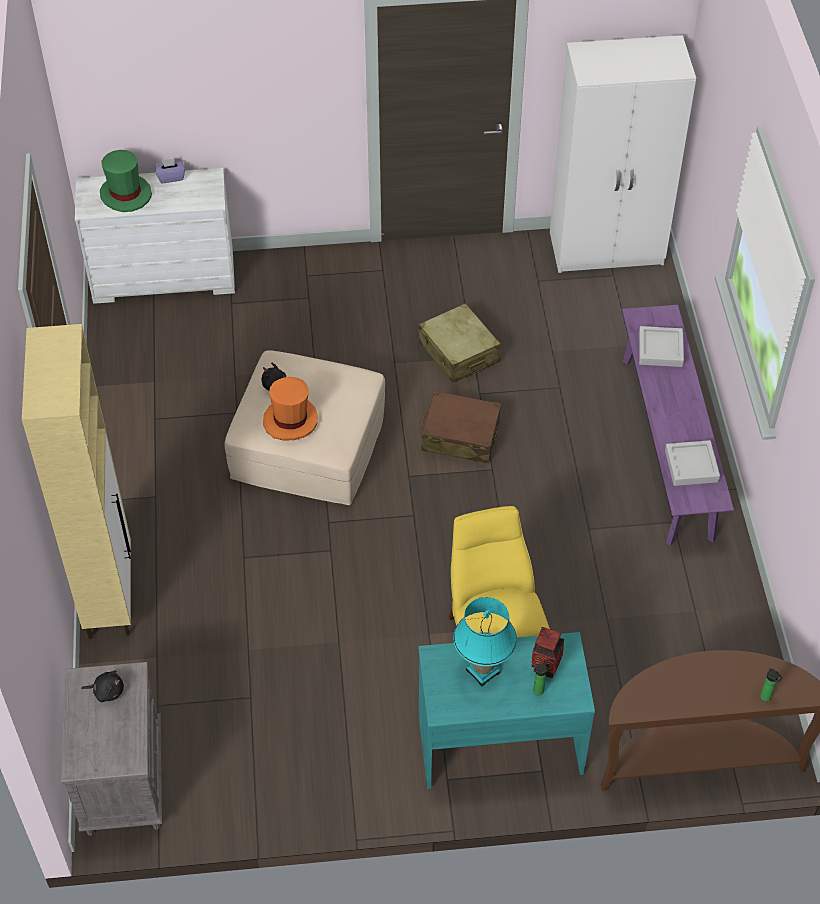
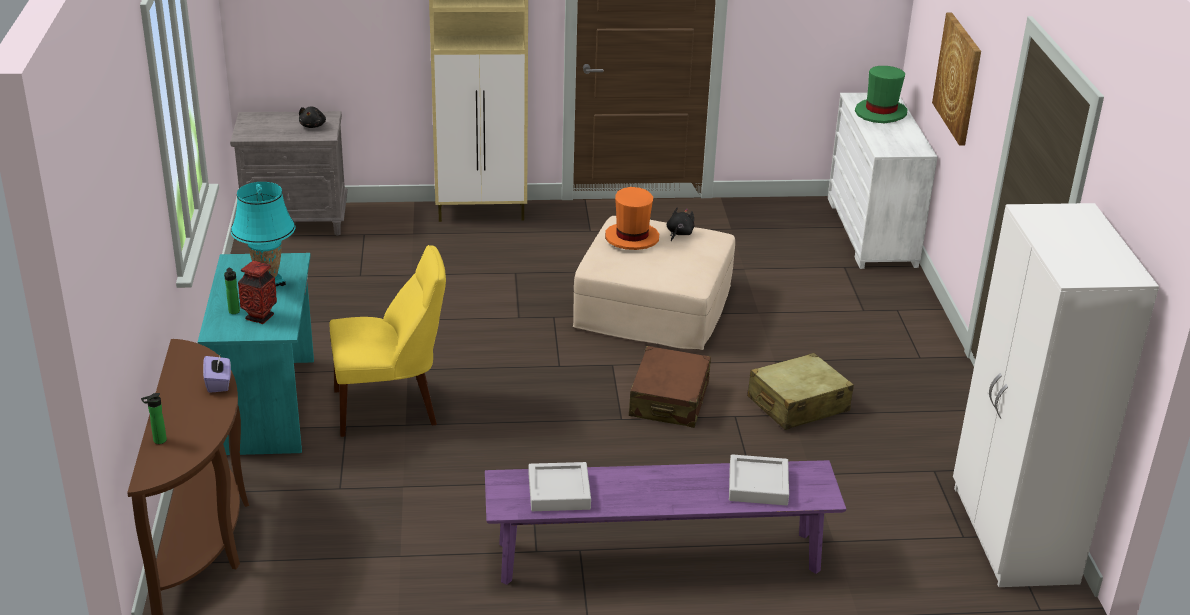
camera: 90 degrees right, 20 degrees down
(171, 177) = (912, 132): purple tissue box -> purple tissue box (218, 383)
(231, 98) = (958, 78): none -> picture

